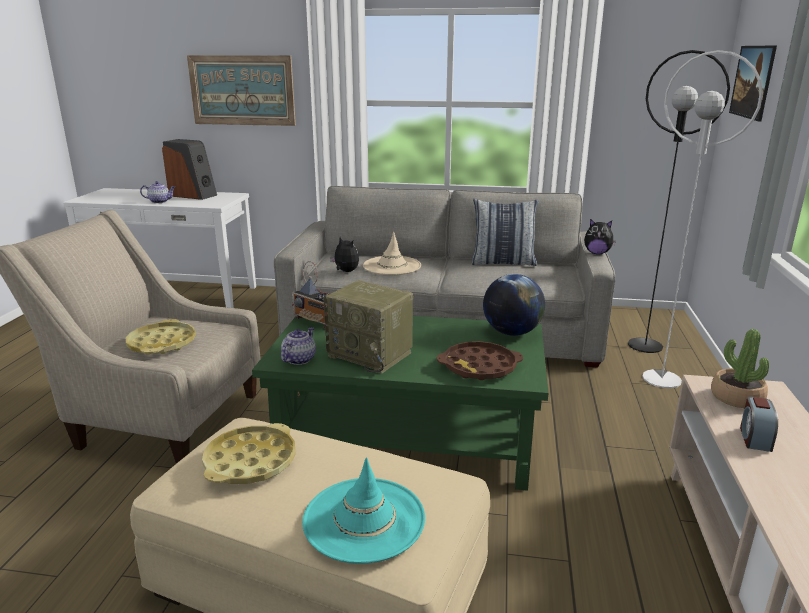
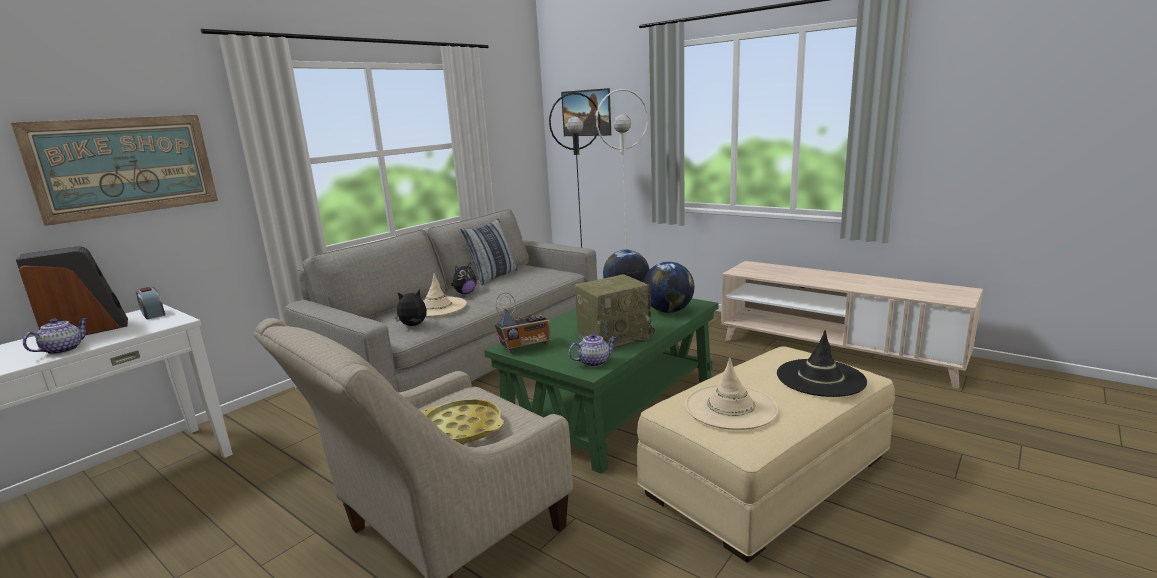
camera: 60 degrees left, 5 degrees down
(250, 462) = (731, 407): yellow tray -> beige hat
(299, 359) = (594, 362): teapot -> teapot turned 105 degrees clockwise
(364, 519) = (820, 378): turquoise hat -> black hat
(479, 367) = (668, 311): brown tray -> globe
(597, 253) = (556, 245): plush toy -> plush toy (465, 293)
(736, 397) = (755, 270): potted plant -> none
(754, 438) = (795, 277): alarm clock -> alarm clock (153, 314)

